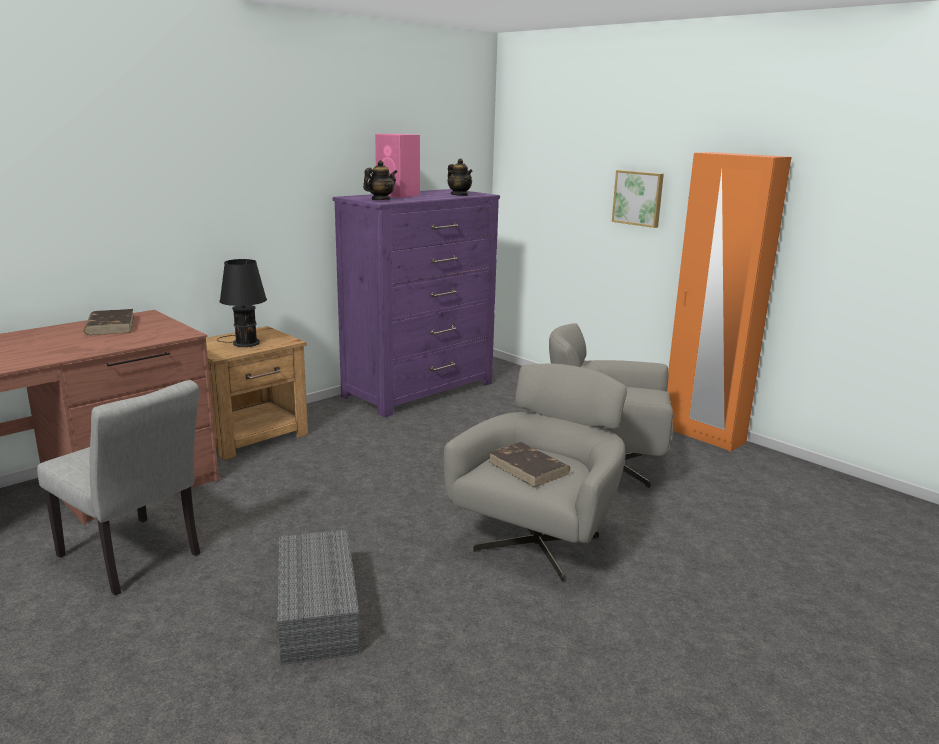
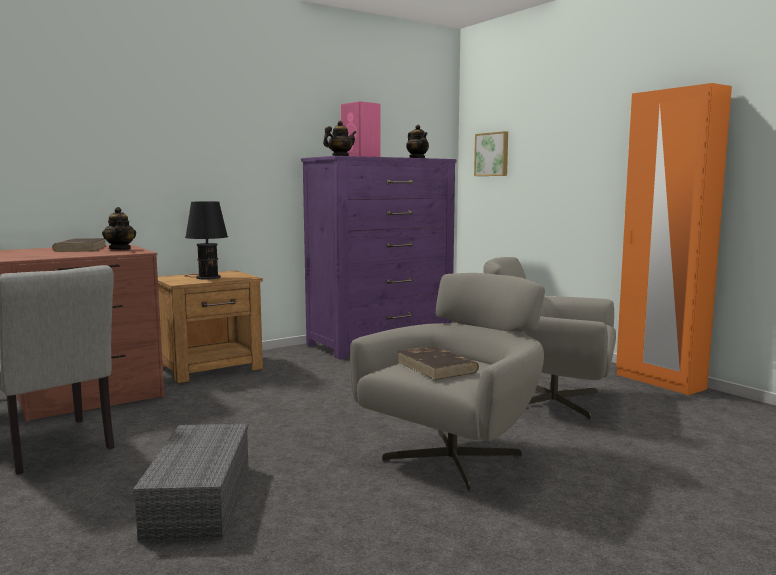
camera: 10 degrees right, 10 degrees down
(158, 326) = (120, 249): none -> teapot
(638, 198) = (586, 152): picture -> picture (492, 154)

